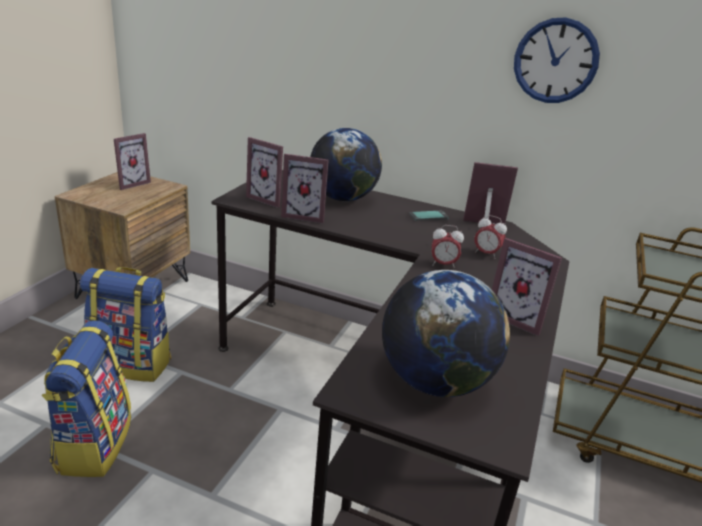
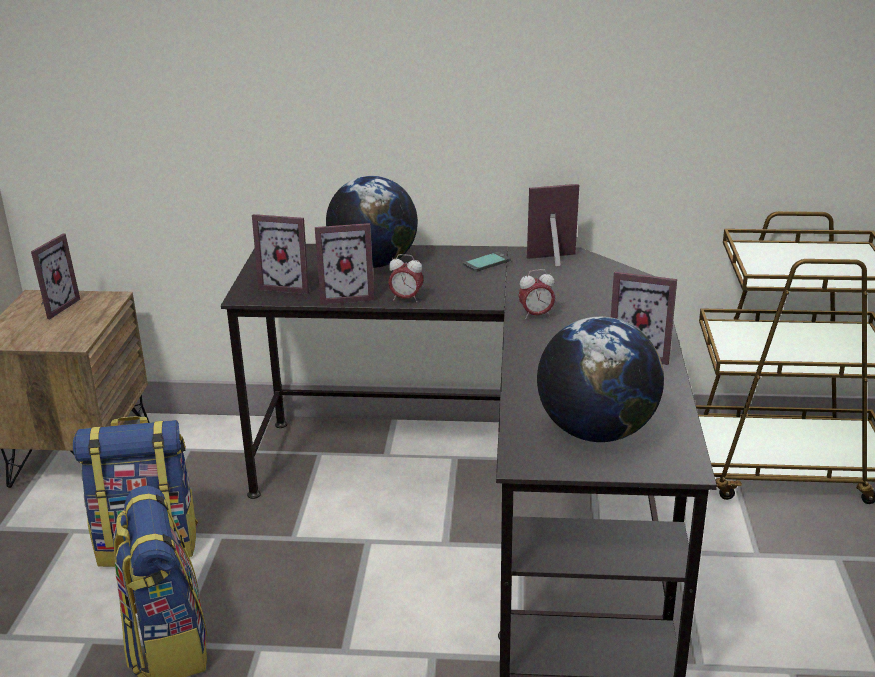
camera: 15 degrees left, 0 degrees up
(486, 254) = (573, 292): alarm clock -> alarm clock (406, 299)
(555, 61) = (595, 56): wall clock -> none

